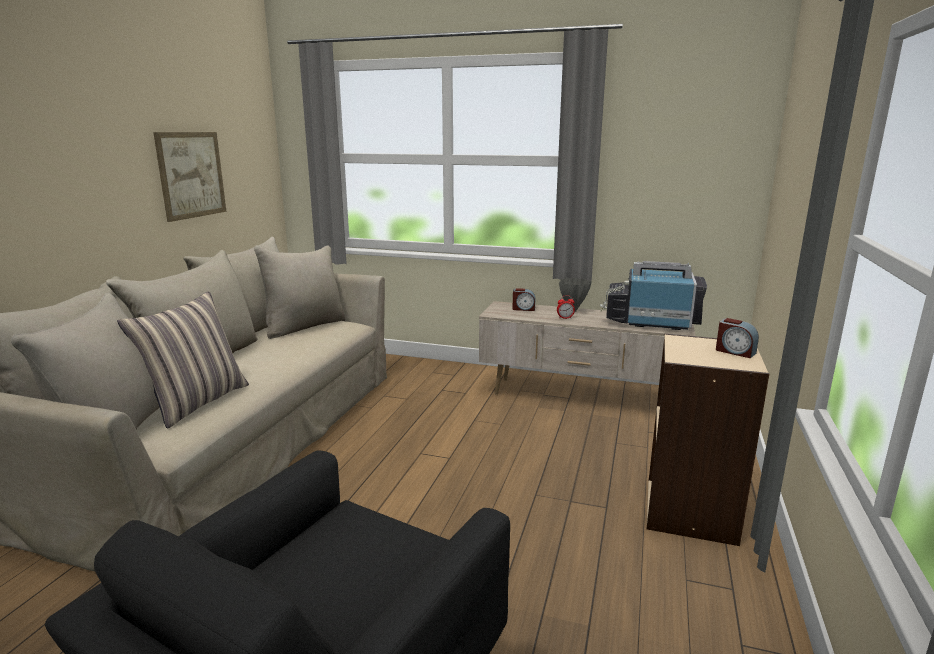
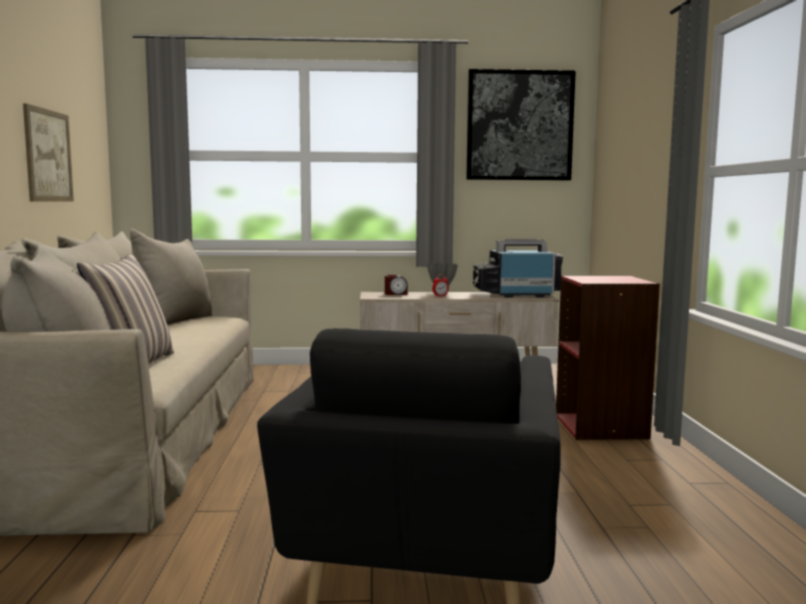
camera: 20 degrees left, 10 degrees down
(683, 124) = (519, 125): none -> picture
(691, 511) = (602, 427): beige bookcase -> red bookcase
(735, 351) = (623, 278): alarm clock -> none

